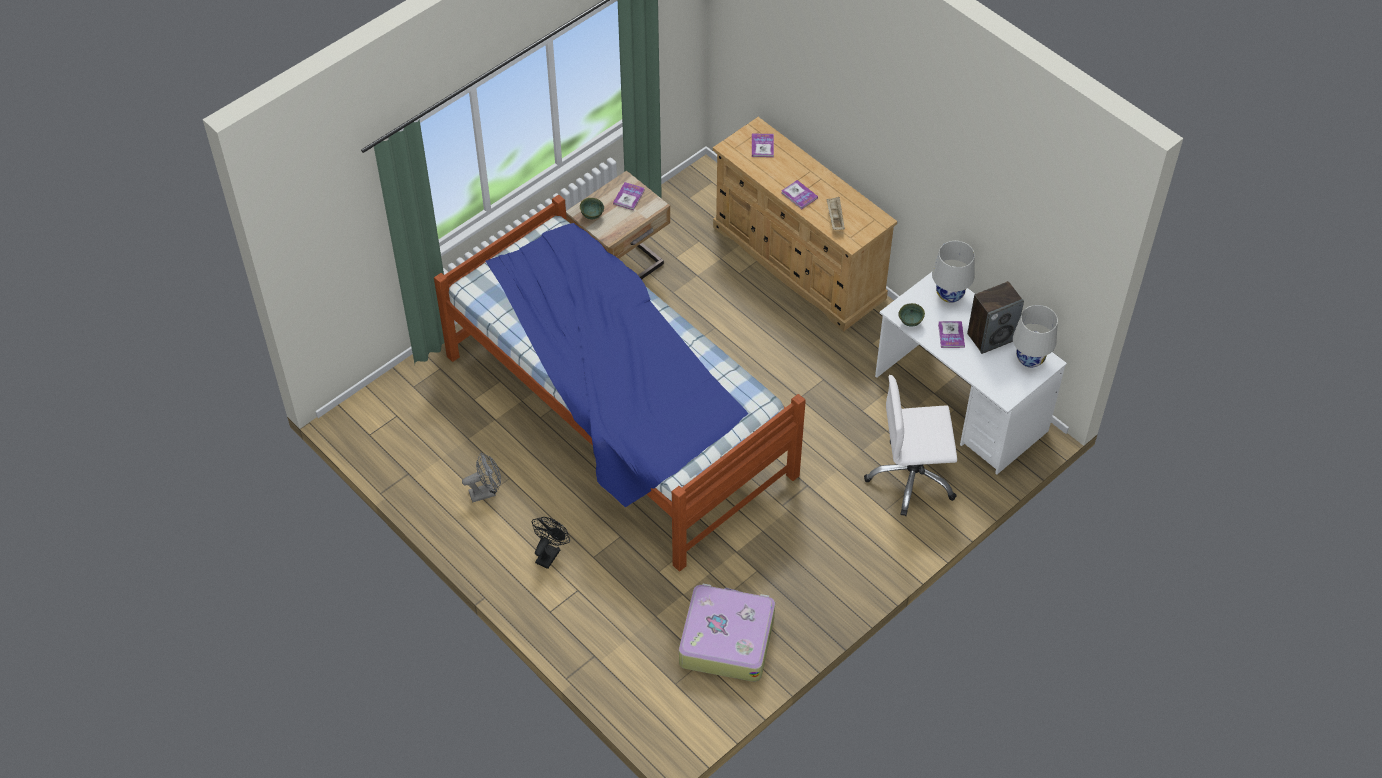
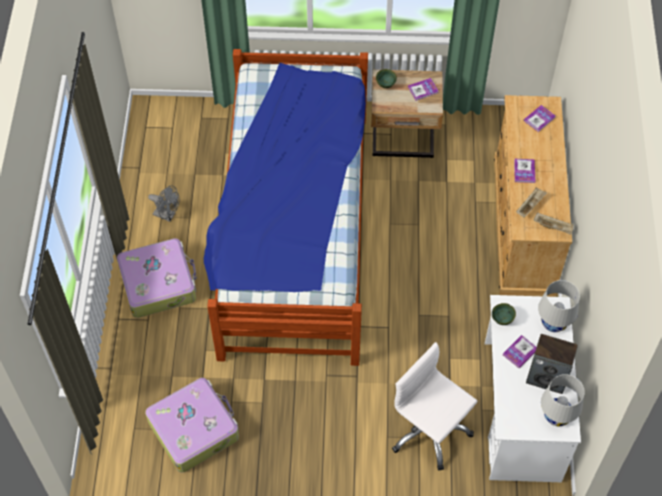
camera: 45 degrees right, 5 degrees up
(549, 553) = (159, 283): black fan -> suitcase
(871, 221) = (553, 227): none -> beige tray

